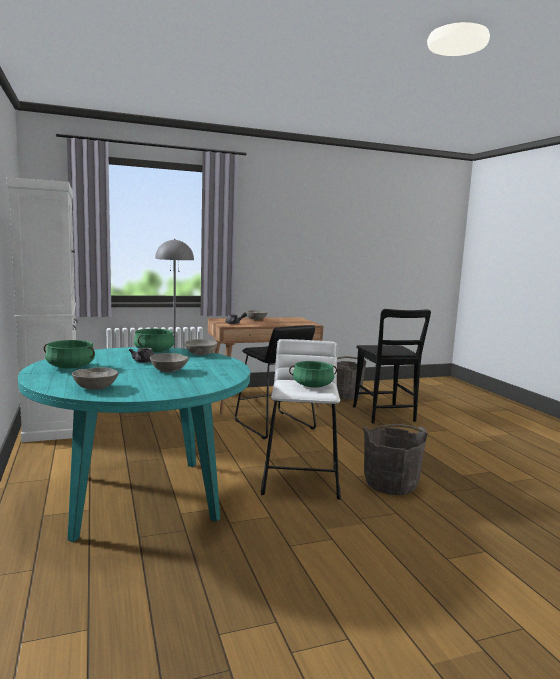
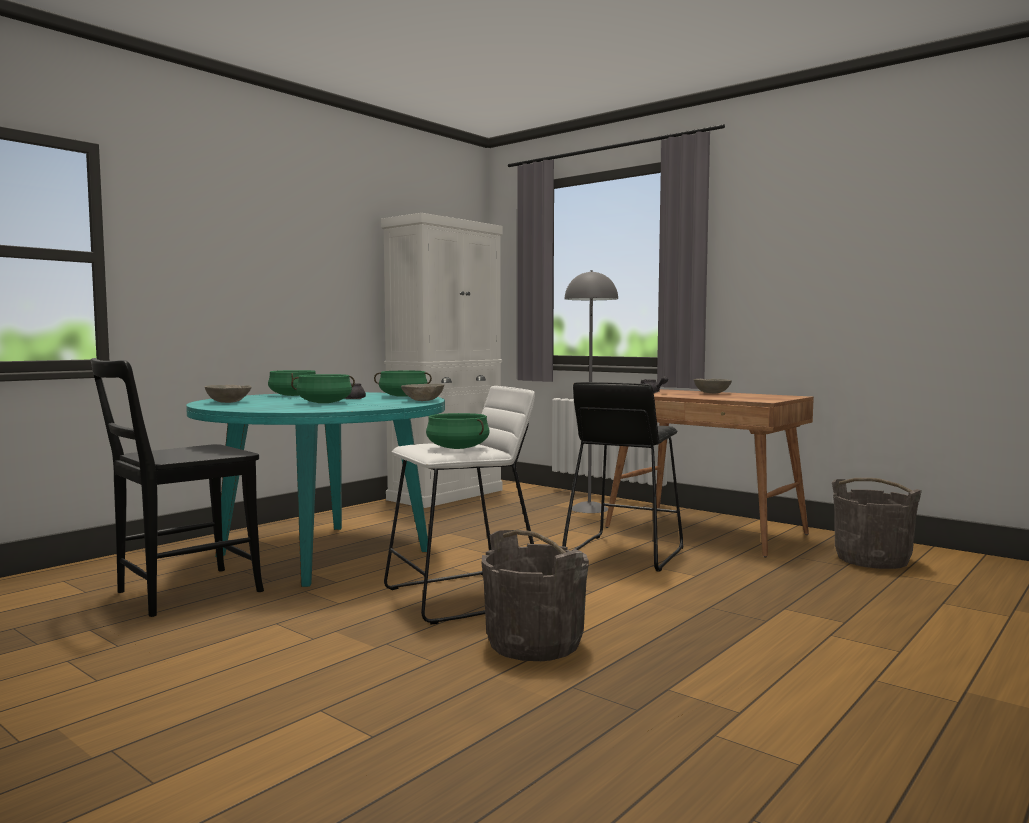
camera: 60 degrees right, 5 degrees down
(168, 370) = (324, 403): grey bowl -> green cooking pot
(385, 415) = (844, 597): black chair -> black chair (181, 593)

